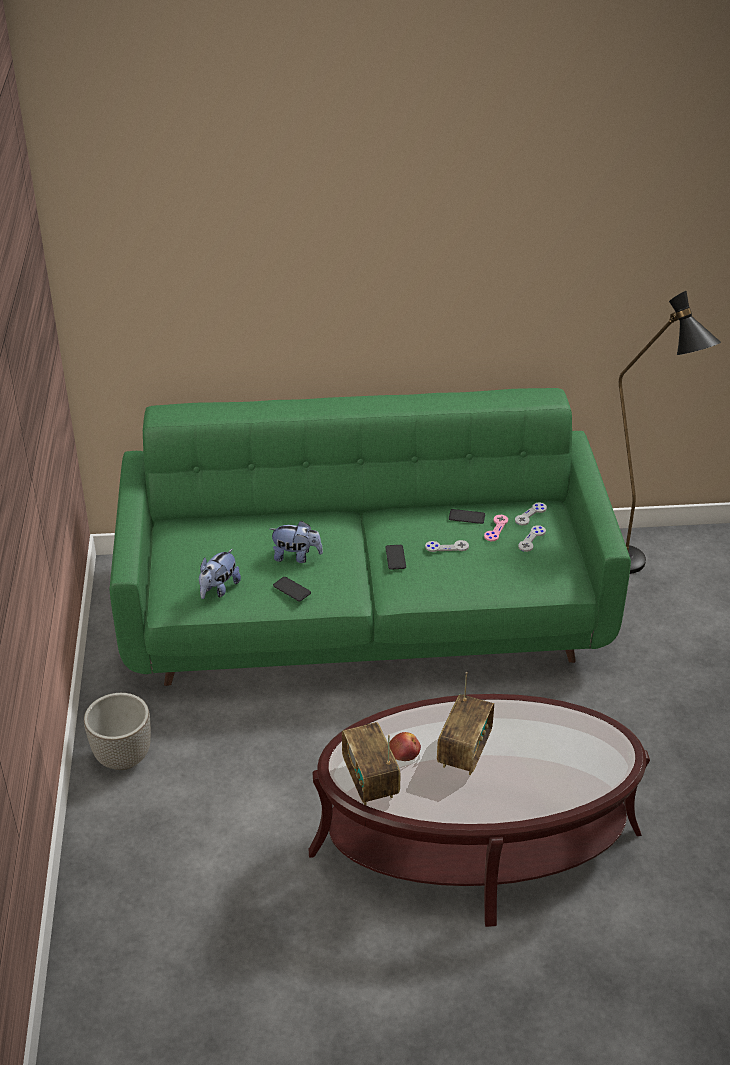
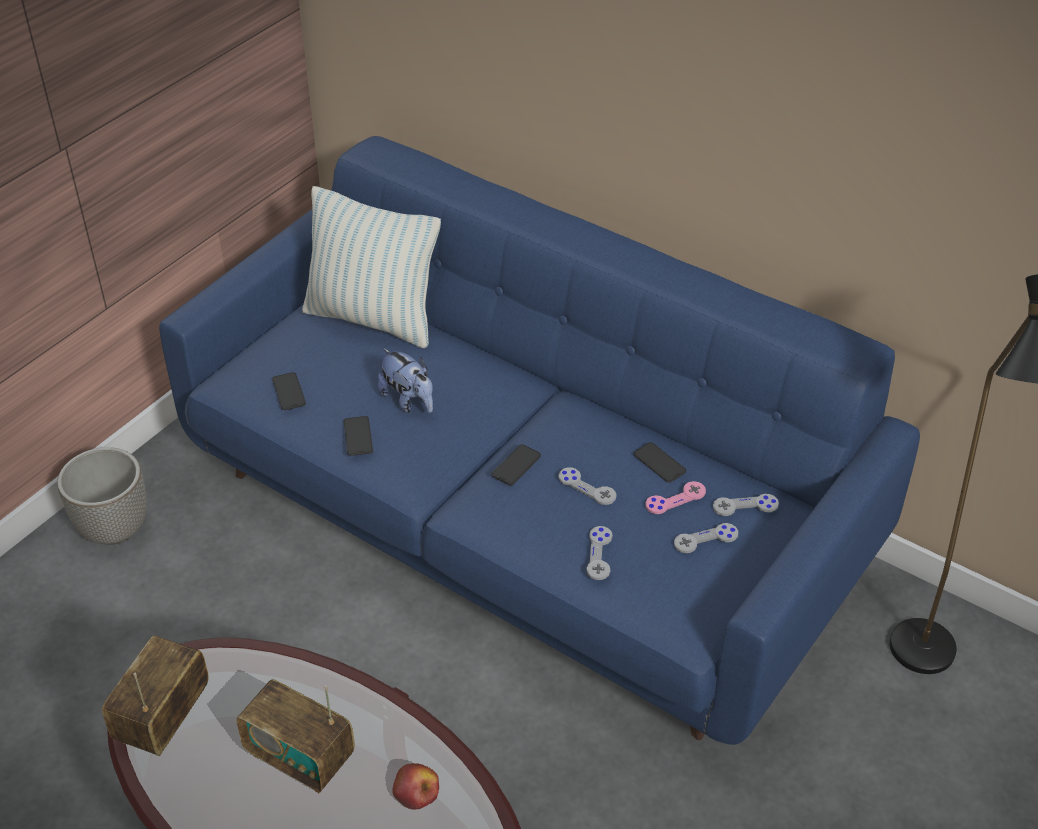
camera: 40 degrees right, 5 degrees up
(215, 527) = (373, 319): none -> pillow
(218, 589) = (289, 392): plush toy -> phone
(365, 614) = (521, 521): green sofa -> blue sofa
(404, 751) = (240, 709): apple -> apple (416, 791)
(464, 751) = (300, 757): radio -> radio turned 60 degrees clockwise
(491, 574) = (599, 554): none -> grey game controller

